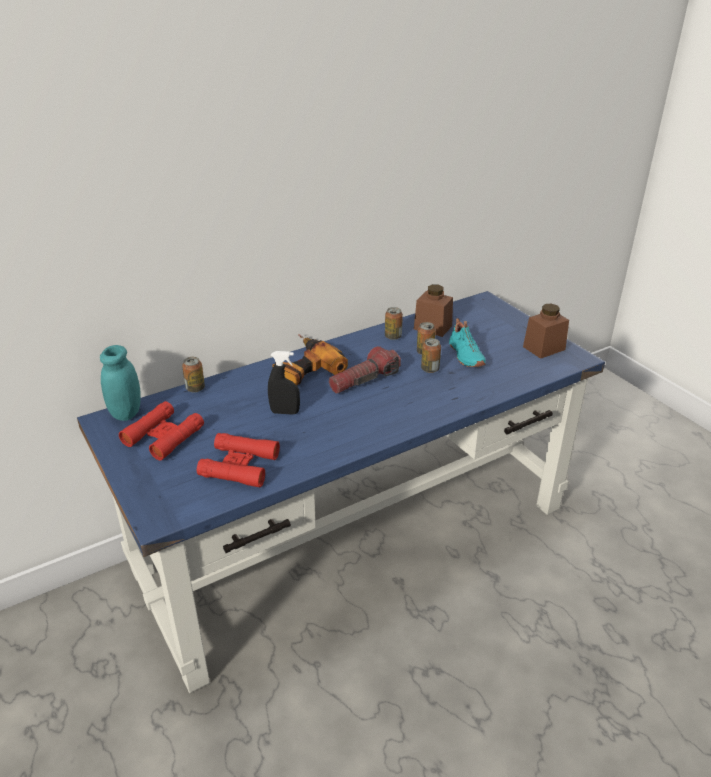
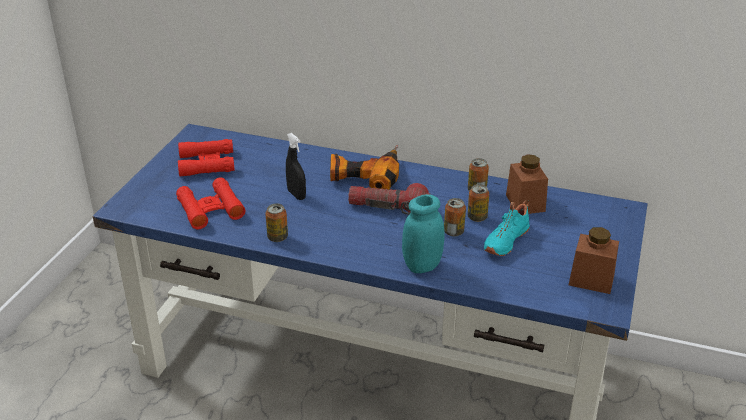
camera: 50 degrees right, 0 degrees up
(126, 413) = (214, 137): turquoise jar -> turquoise jar (422, 265)
(195, 388) = (276, 145): can -> can (277, 237)

